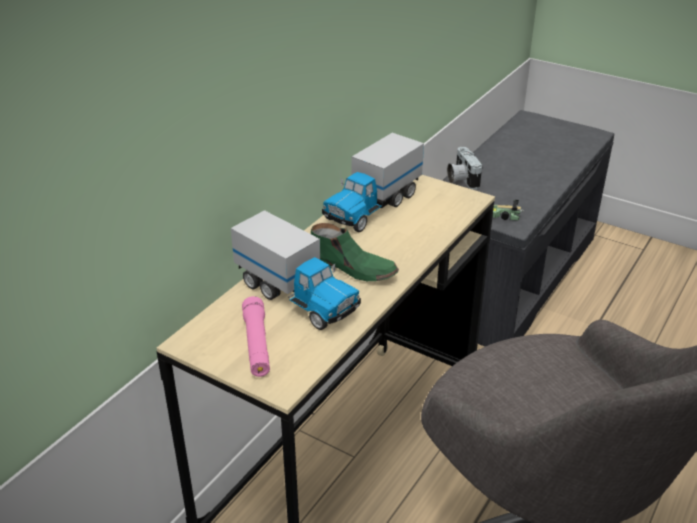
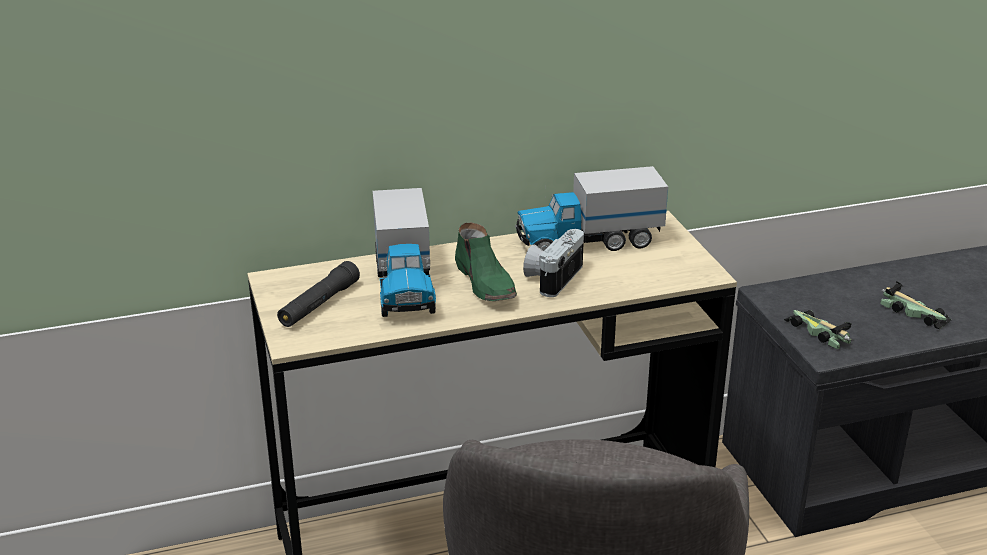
camera: 40 degrees right, 5 degrees down
(257, 344) = (319, 304): pink flashlight -> black flashlight
(461, 179) = (830, 282): camera -> camera (552, 277)
(524, 179) = (912, 312): none -> toy car

